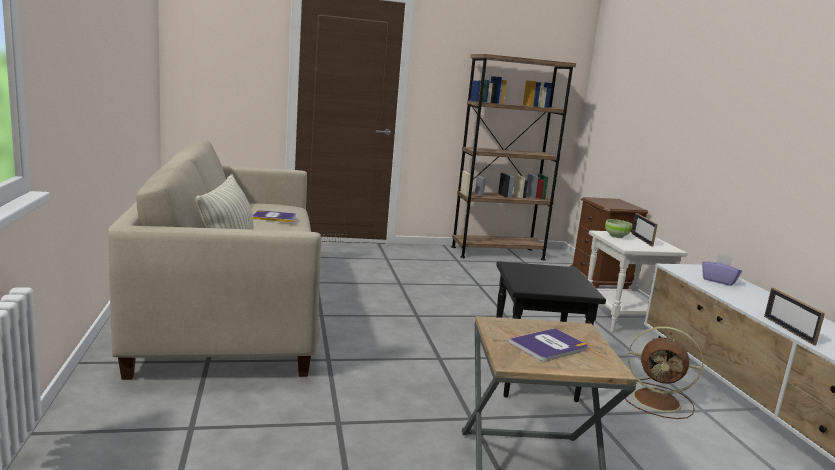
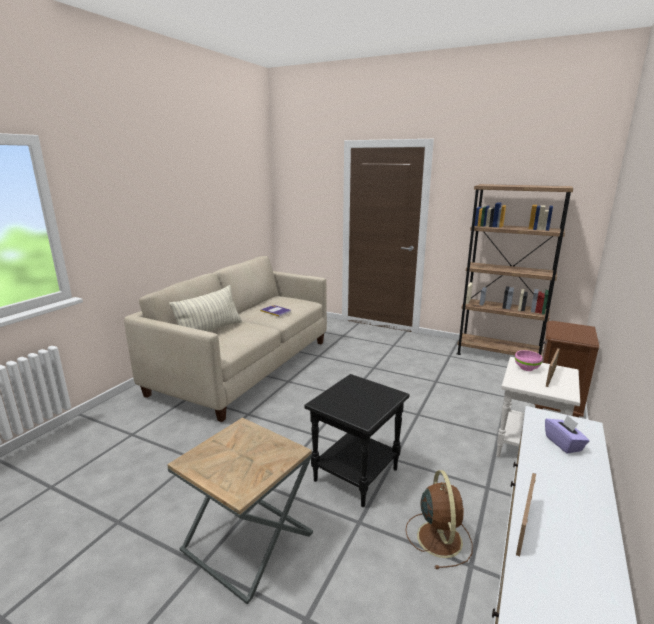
camera: 40 degrees right, 5 degrees up
(549, 346) = (237, 458): book -> none
(616, 236) = (526, 368): green bowl -> pink bowl
(659, 401) = (439, 537): brown fan -> brown fan turned 150 degrees counterclockwise

